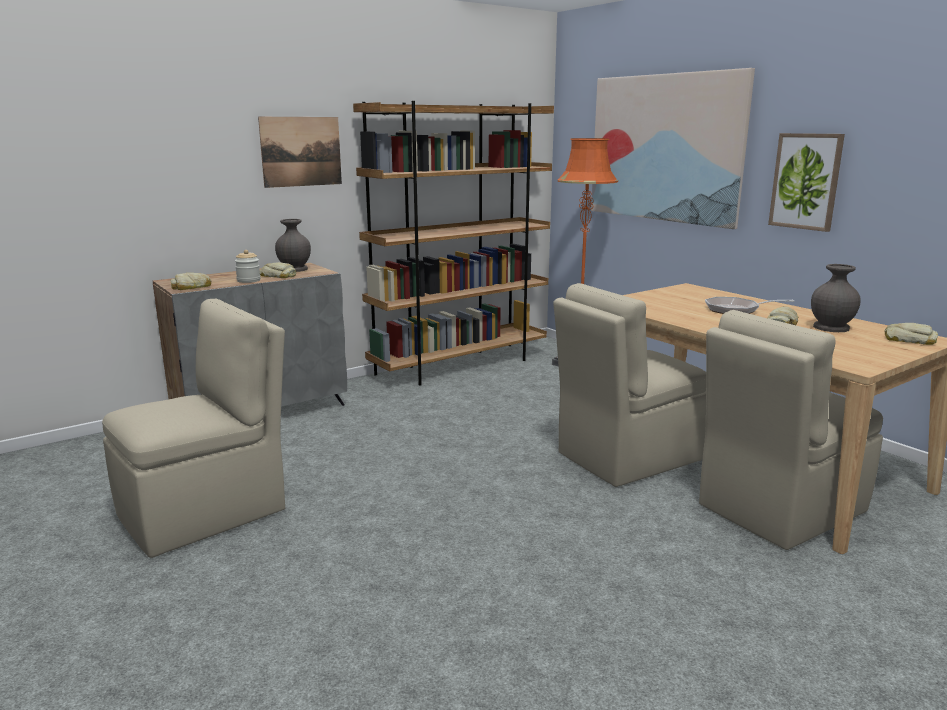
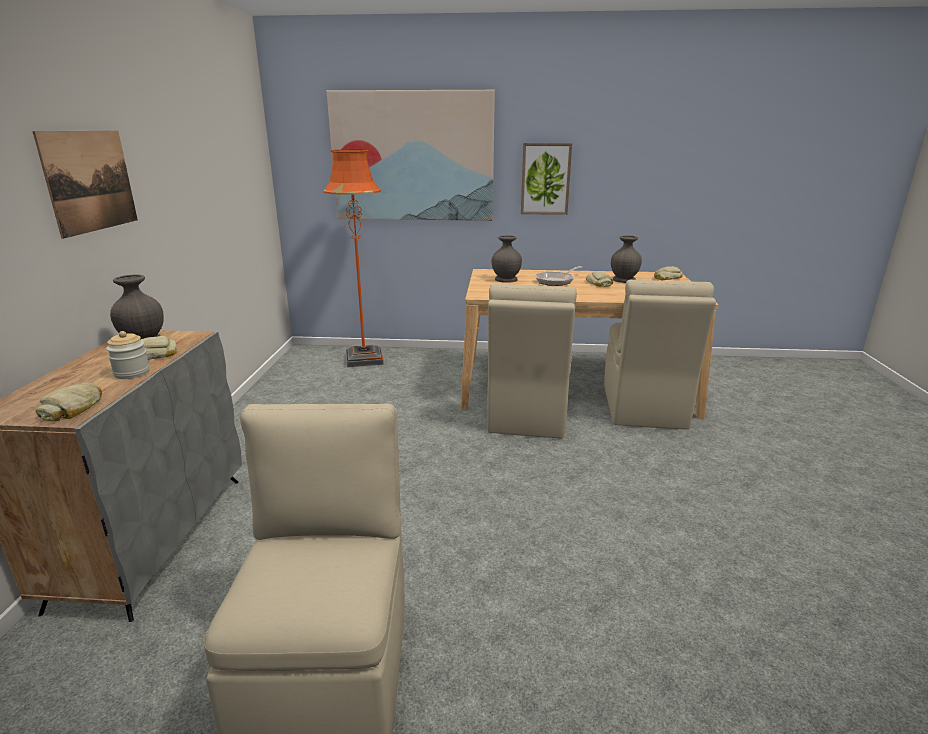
camera: 50 degrees left, 5 degrees up
(460, 365) = (272, 396): brown bookcase -> none
(684, 297) = (505, 279): none -> grey vase

